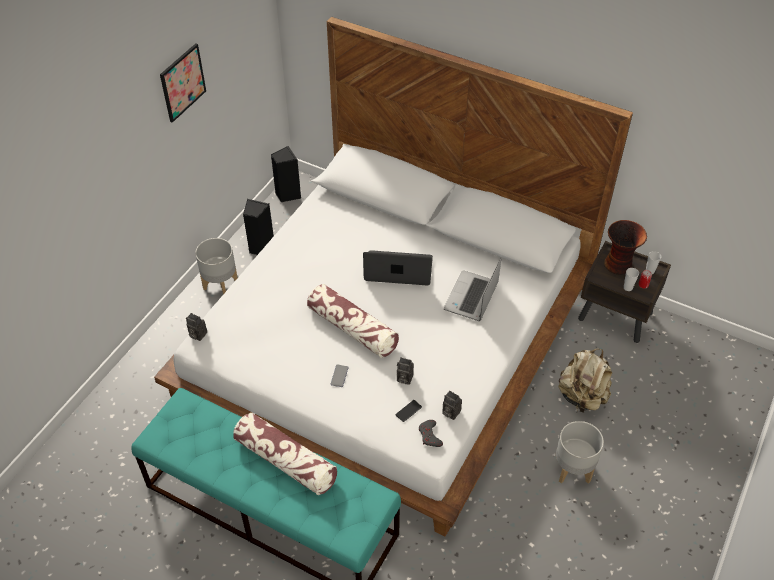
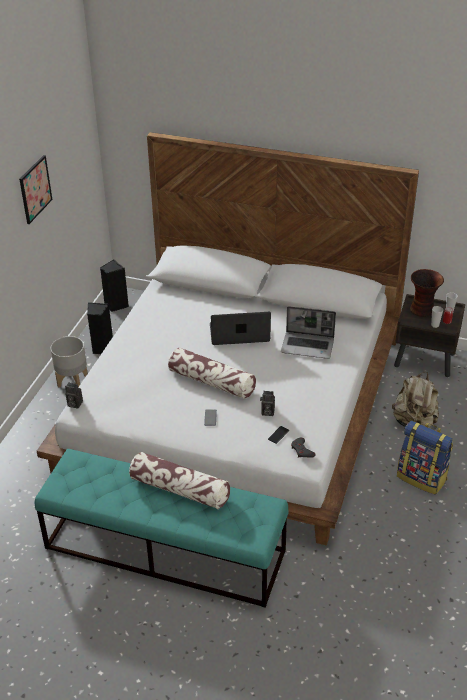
camera: 10 degrees left, 10 degrees down
(450, 412) = (314, 431): camera -> none
(472, 297) = (308, 346): laptop -> laptop turned 90 degrees counterclockwise
(573, 469) = (422, 478): grey planter -> backpack

